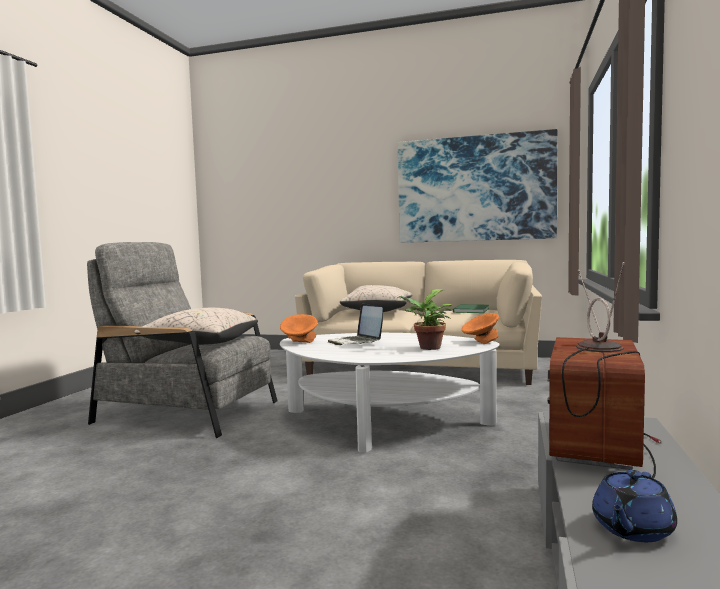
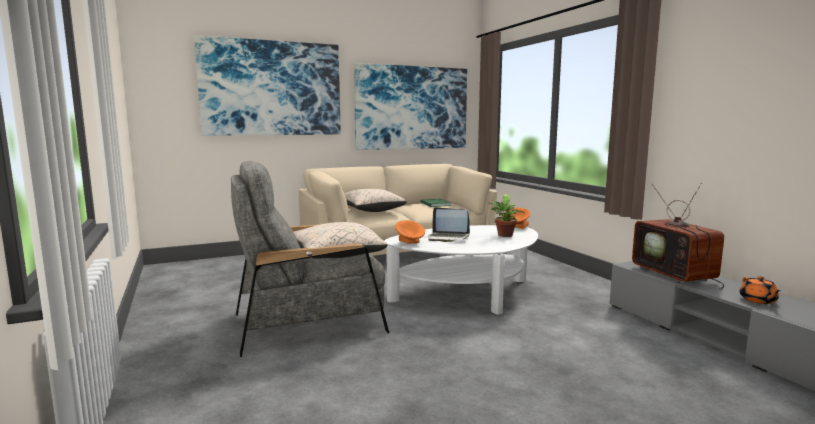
camera: 40 degrees left, 5 degrees up
(312, 180) = (272, 88): none -> picture
(631, 529) = (758, 300): blue teapot -> orange teapot

